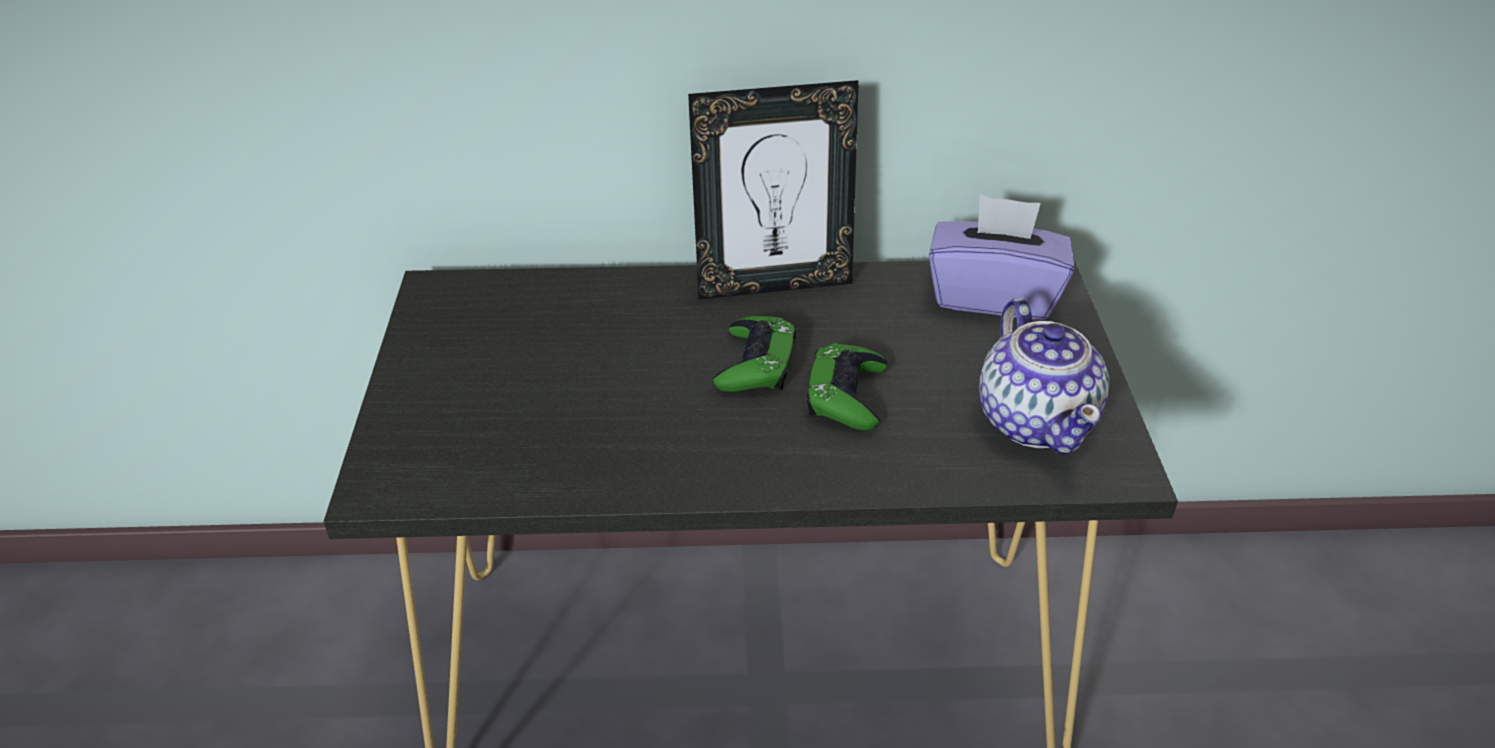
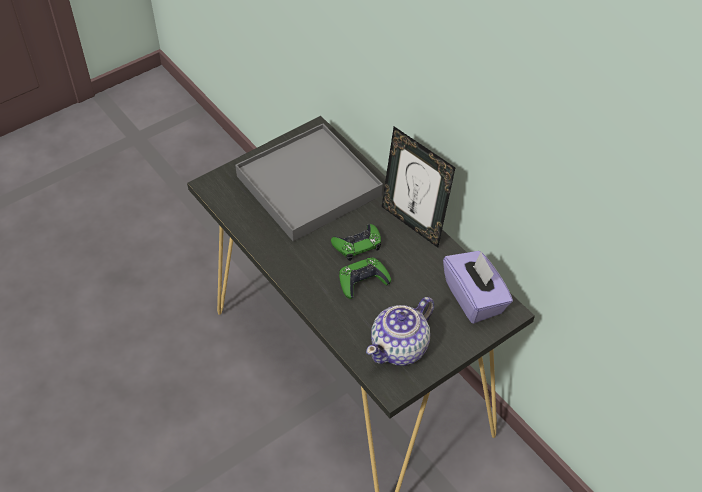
camera: 55 degrees right, 10 degrees up
(550, 356) = (309, 185): none -> grey tray

